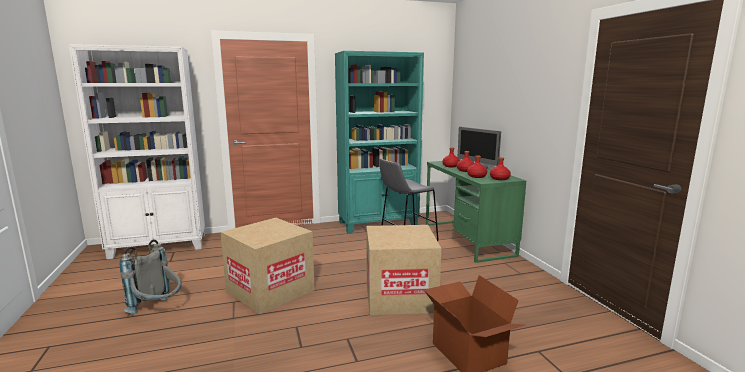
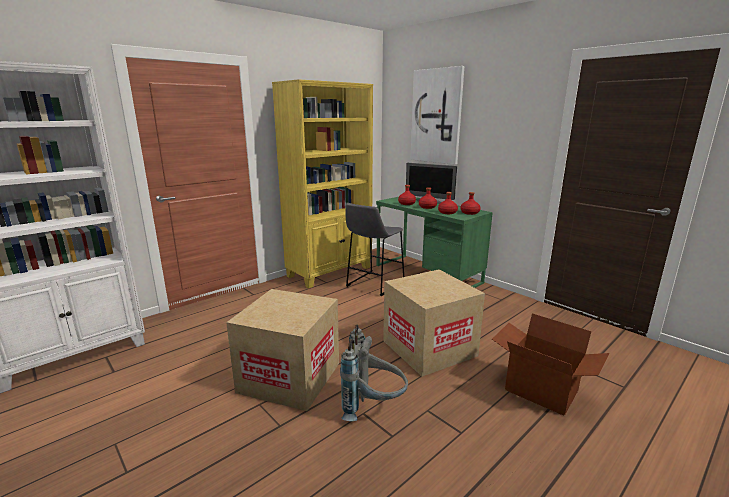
camera: 25 degrees left, 5 degrees up
(158, 310) = (166, 447): grey backpack -> grey backpack (373, 407)
(378, 224) = (330, 272): turquoise bookcase -> yellow bookcase
(489, 82) = (436, 116): none -> picture

